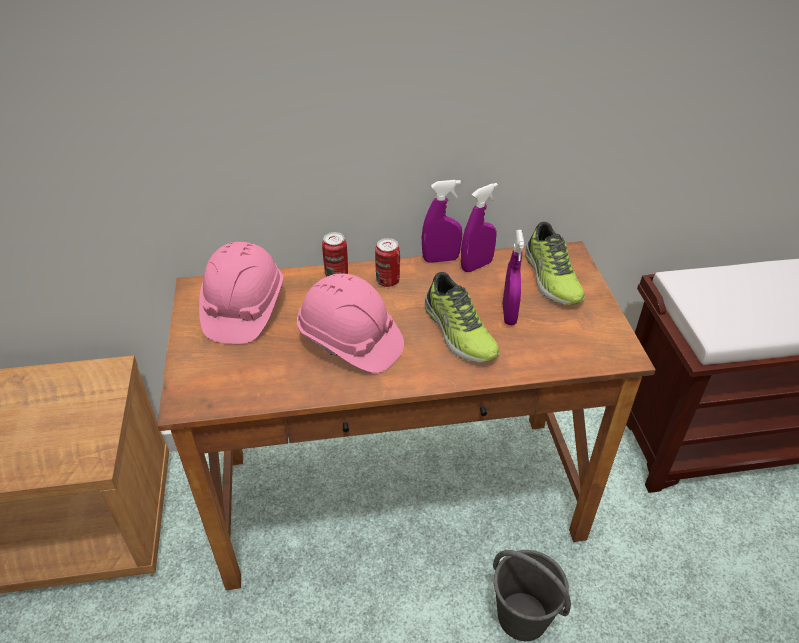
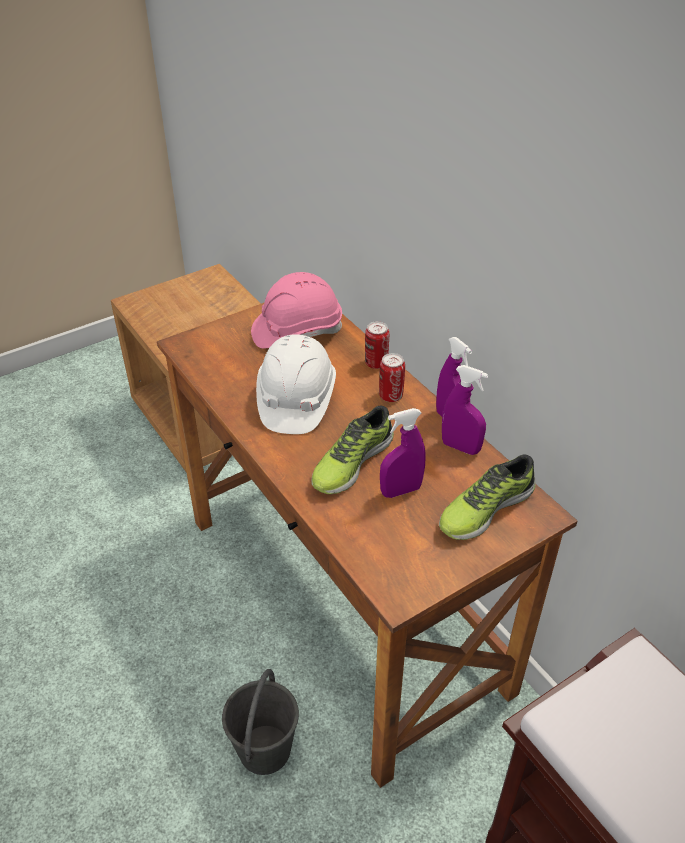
camera: 65 degrees right, 0 degrees up
(350, 341) = (295, 400): pink hard hat -> white hard hat

